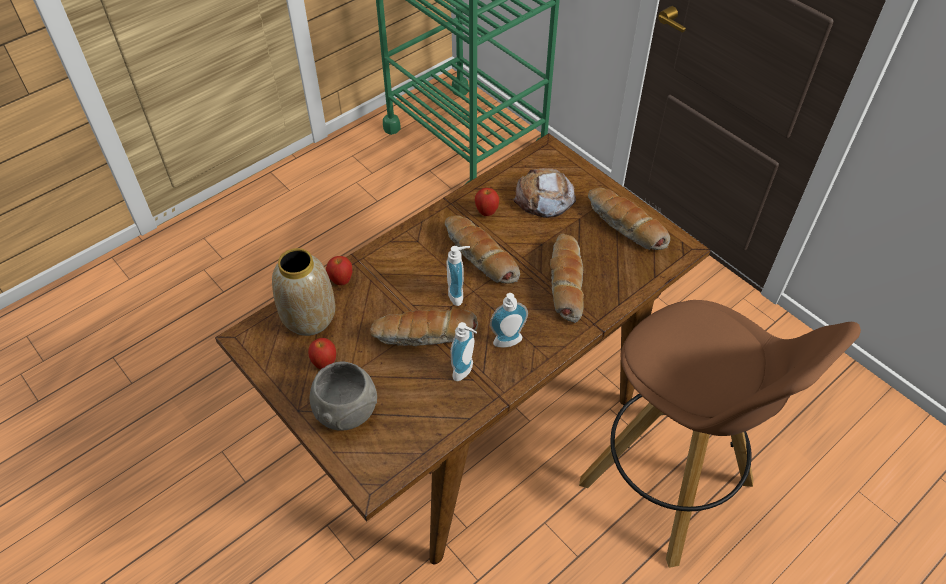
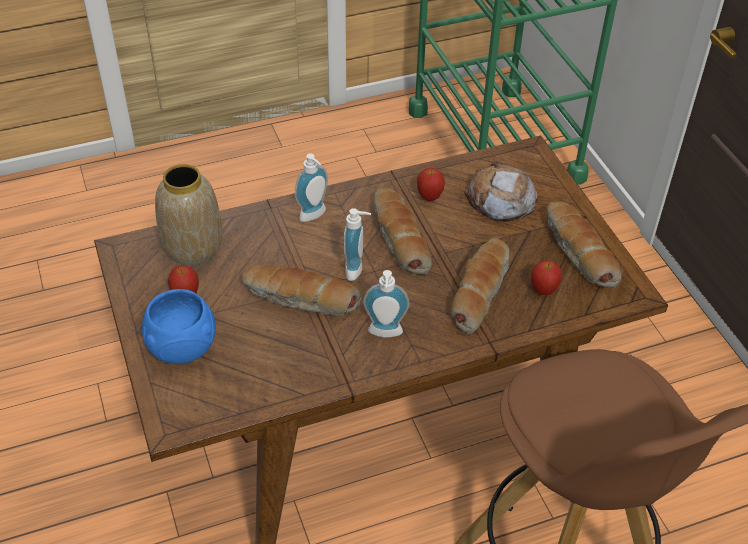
camera: 20 degrees right, 5 degrees down
(341, 281) = (243, 222): apple -> apple (543, 290)
(346, 411) = (182, 348): grey bowl -> blue bowl
(466, 371) = (325, 347): soap dispenser -> soap dispenser (314, 216)

